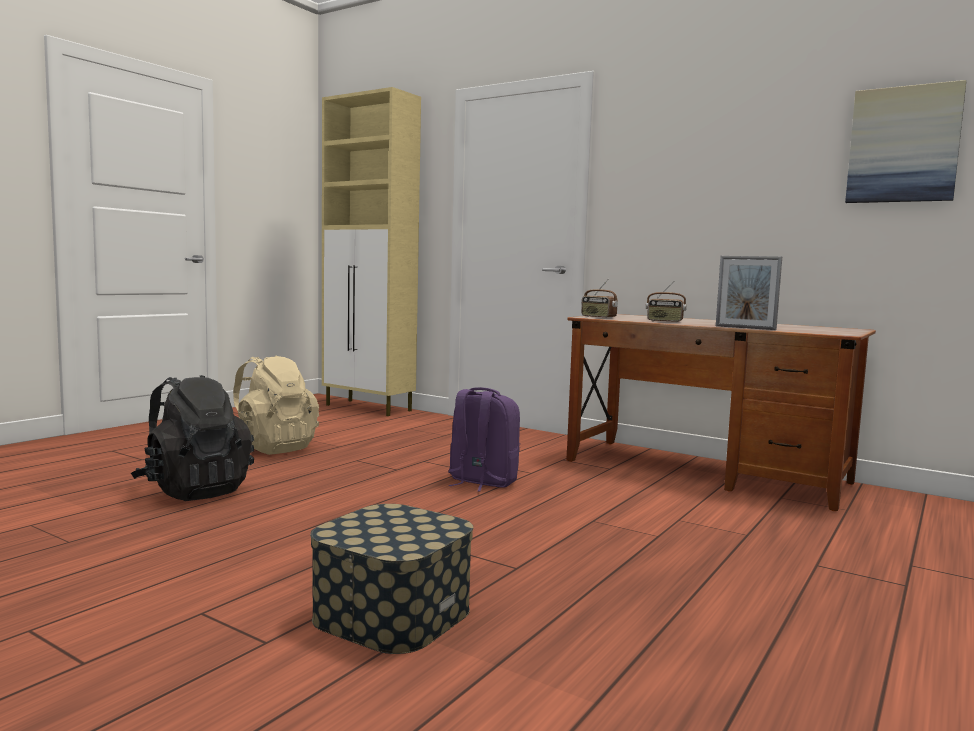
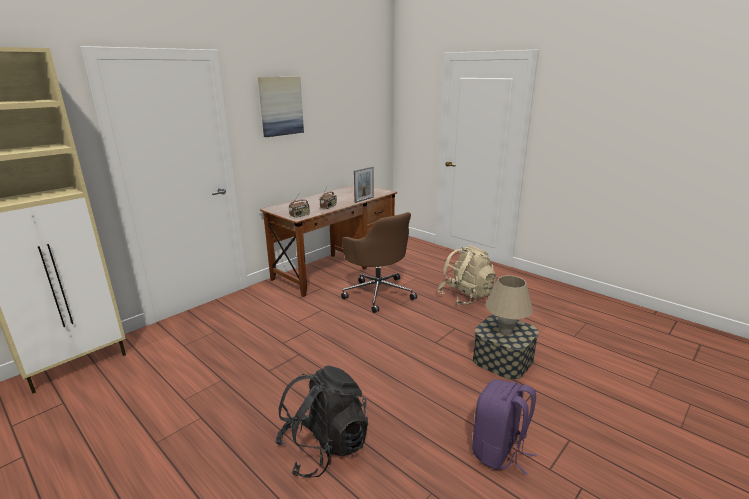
camera: 80 degrees left, 15 degrees up
(271, 448) = (207, 417): beige backpack -> beige backpack (466, 296)
(386, 527) = (505, 332): none -> beige table lamp
(481, 482) = (335, 326): purple backpack -> purple backpack (499, 451)
(627, 503) = (378, 293): none -> brown office chair
(903, 145) = (359, 105): picture -> picture (281, 106)

